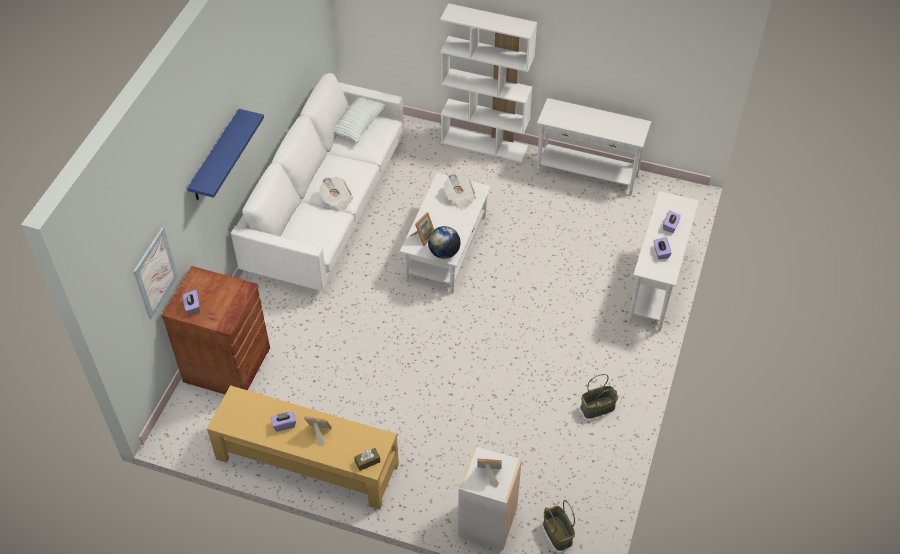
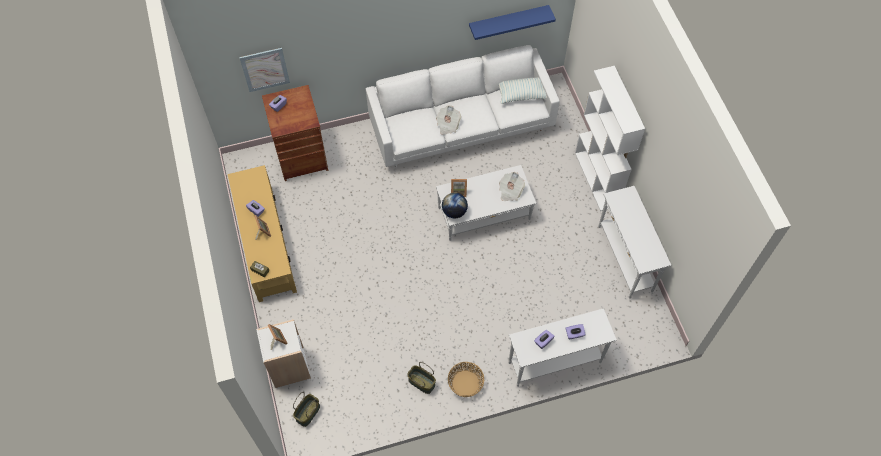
camera: 55 degrees right, 10 degrees up
(216, 156) = (365, 35): blue shelf -> blue shelf (508, 20)
(626, 371) = (465, 383): none -> basket

